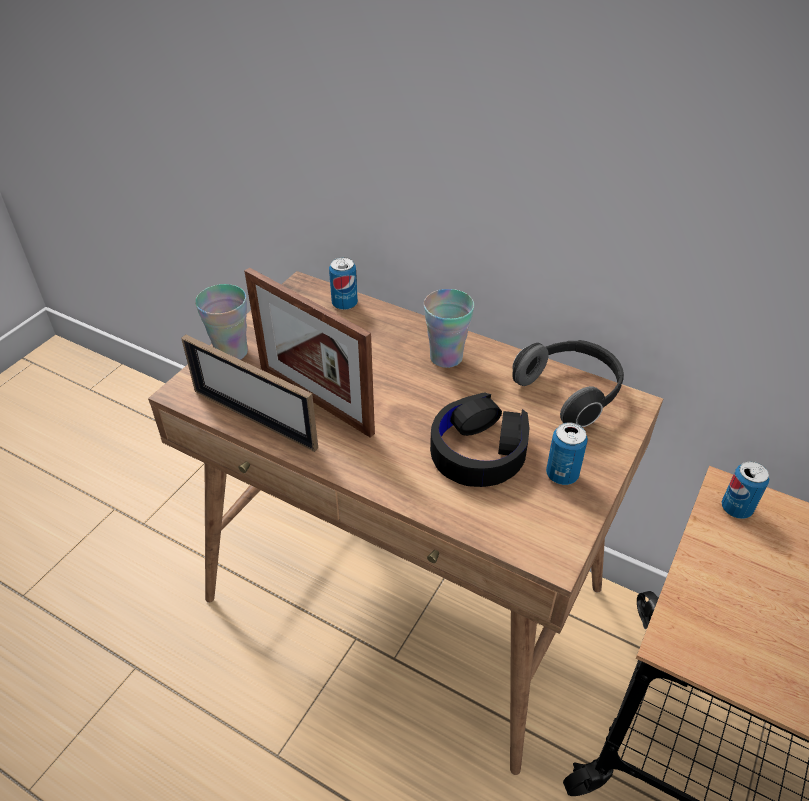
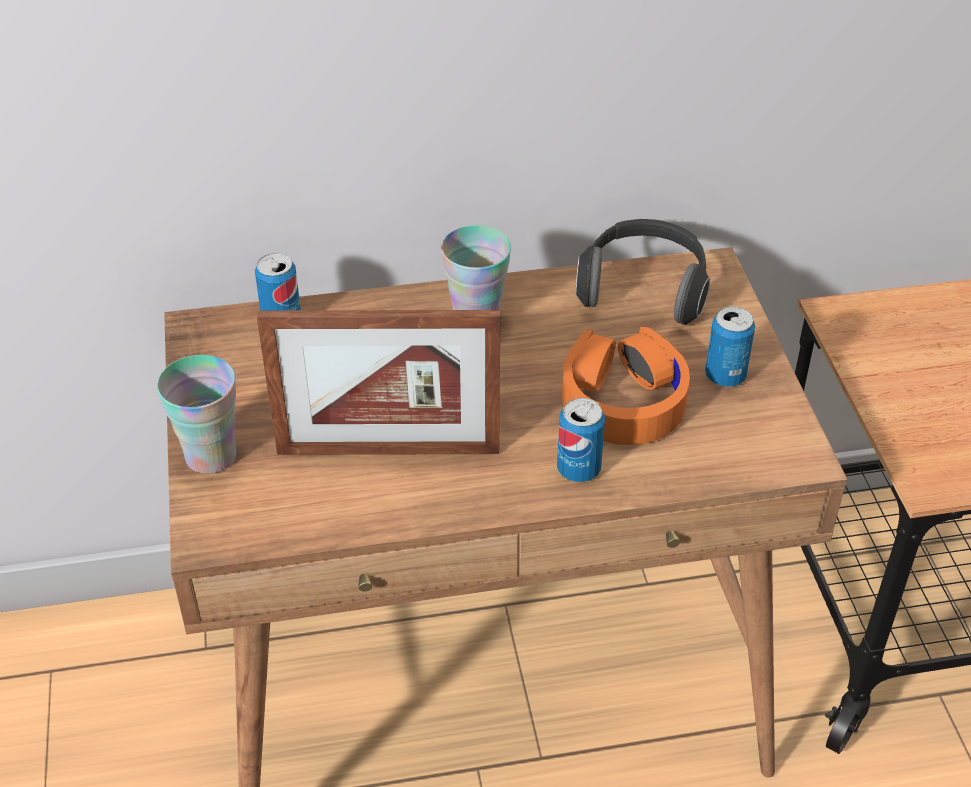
camera: 40 degrees left, 0 degrees up
(254, 418) = (342, 513): picture frame -> none
(479, 450) = (623, 399): black headphones -> orange headphones
(736, 508) = (860, 327): can -> can (578, 469)

